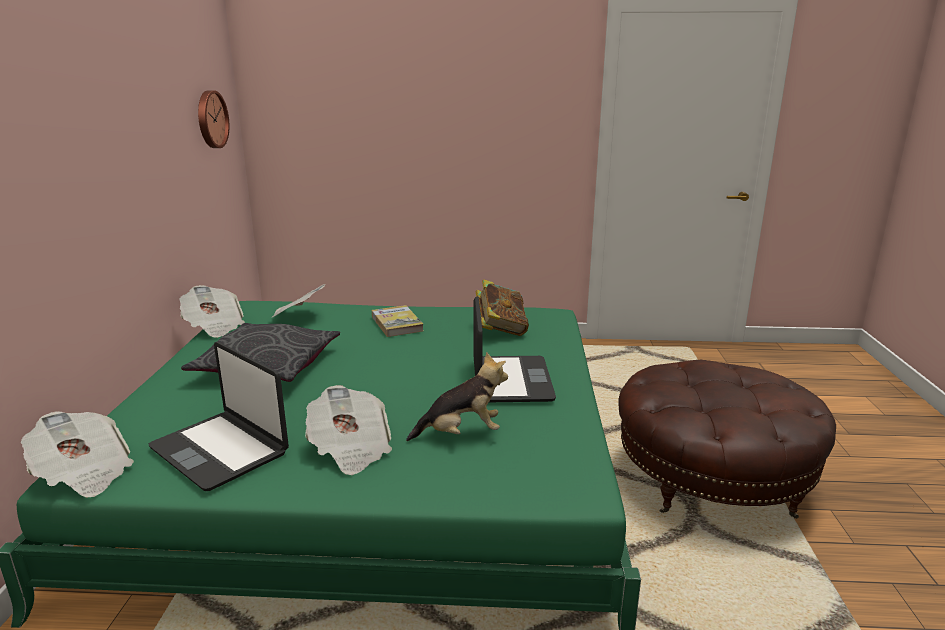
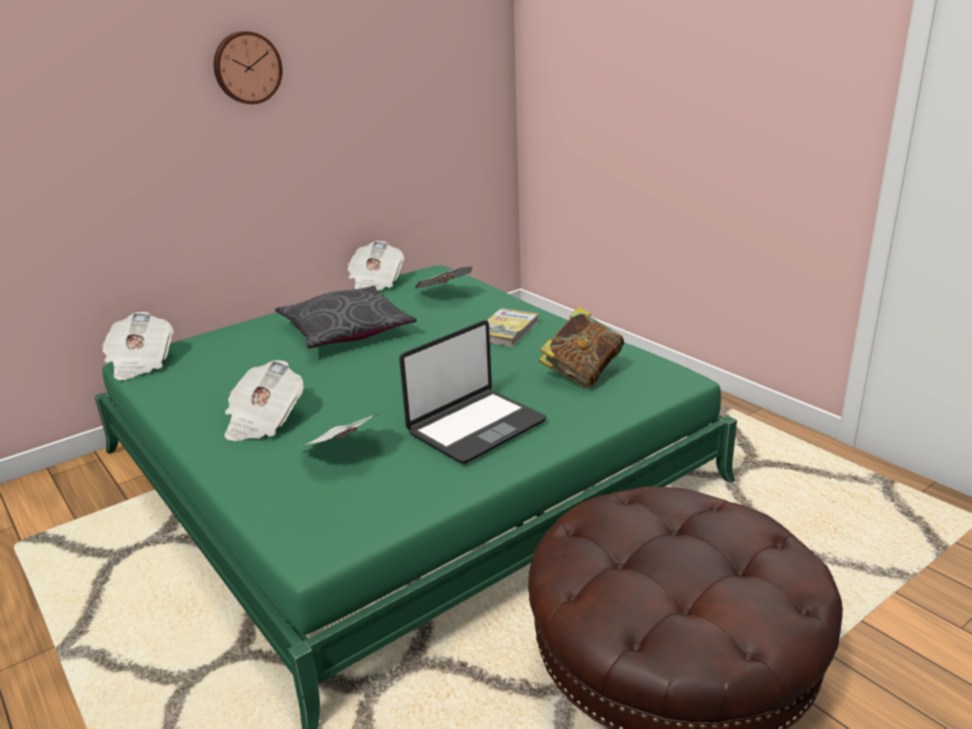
camera: 50 degrees right, 5 degrees up
(211, 119) = (452, 74): wall clock -> wall clock (247, 67)
(221, 450) = (210, 382): laptop -> none
(461, 433) = (343, 450): plush toy -> newspaper

